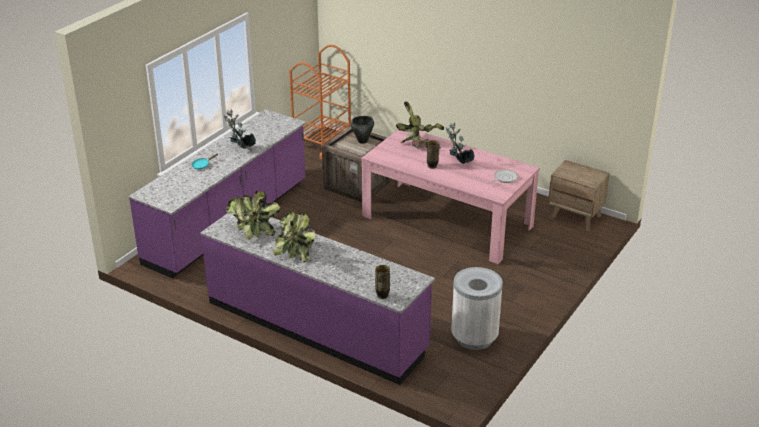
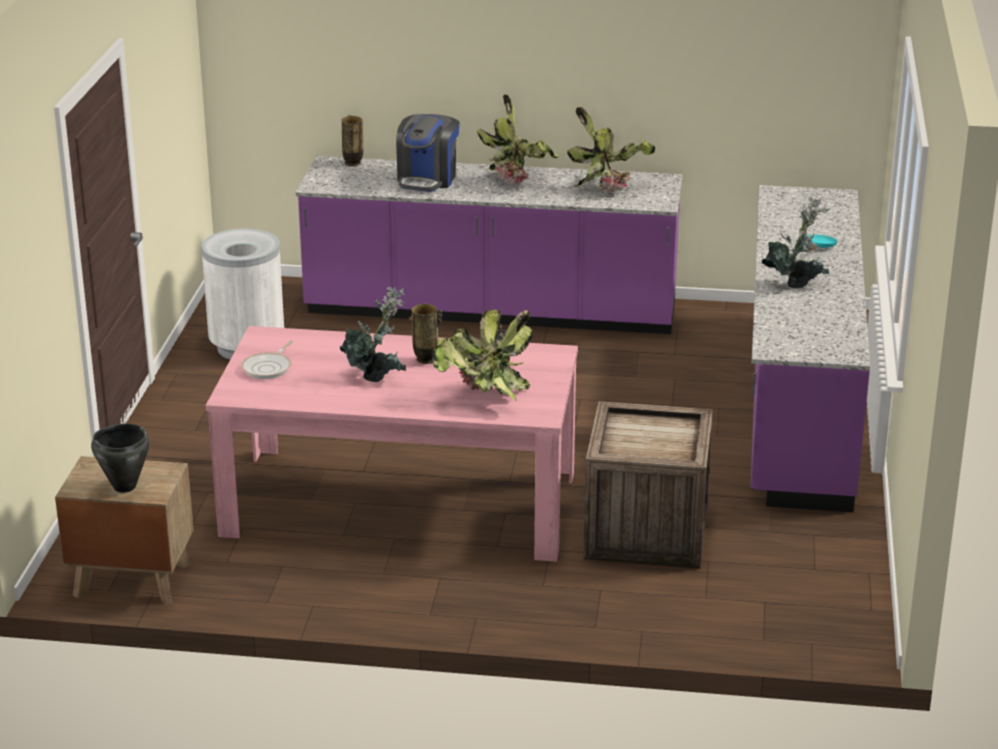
camera: 155 degrees right, 5 degrees down
(322, 143) = (833, 614): orange cart -> none
(348, 267) = (427, 179): none -> coffee machine
(362, 141) = (644, 447): black cooking pot -> black cooking pot (124, 486)

